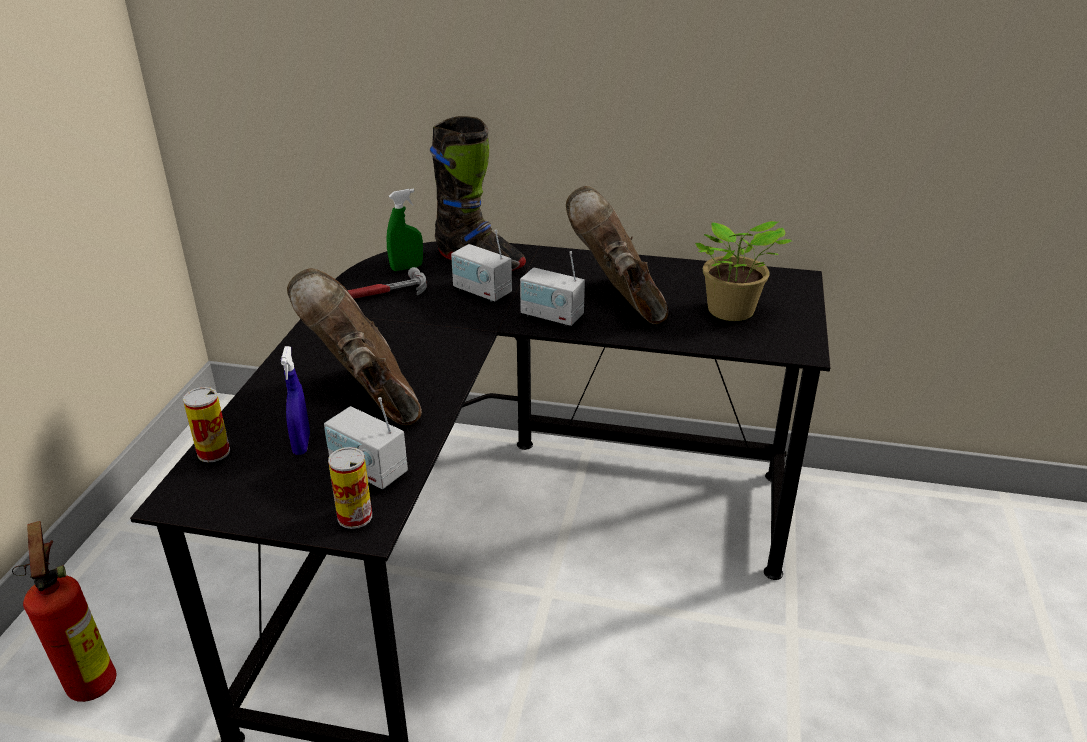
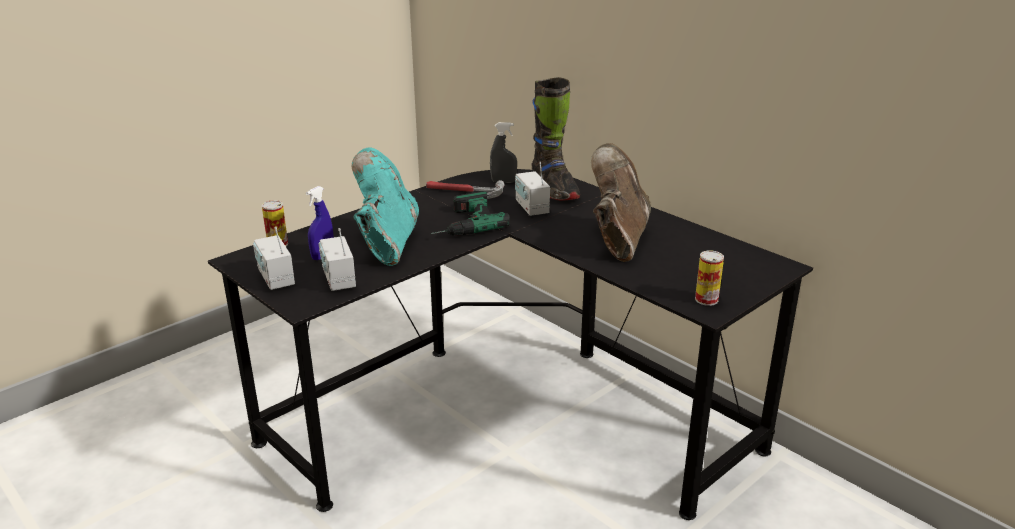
camera: 35 degrees right, 5 degrees down
(93, 679) = (225, 381): fire extinguisher -> none
(355, 517) = (303, 299): can -> can (706, 299)
(366, 396) = (386, 243): brown boot -> turquoise boot
(407, 268) = (503, 181): green spray bottle -> grey spray bottle
(426, 337) = (461, 223): none -> power drill
(552, 316) = (557, 235): radio -> radio (276, 279)
(731, 312) = (690, 271): potted plant -> none

